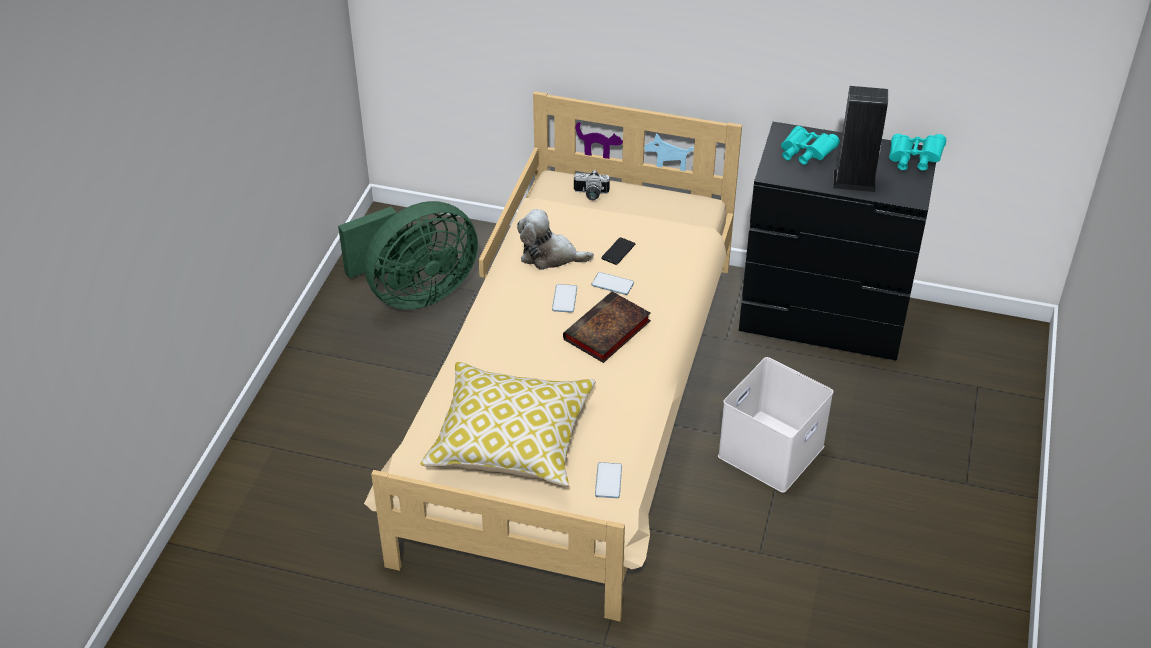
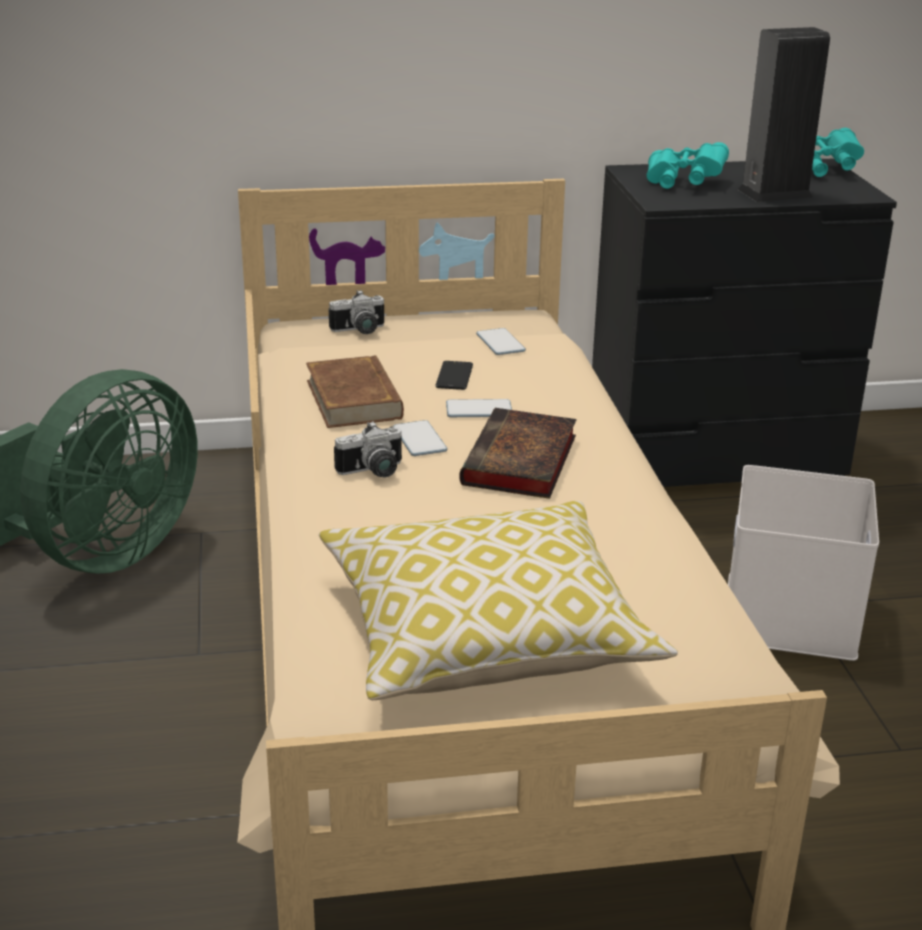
camera: 25 degrees left, 15 degrees down
(525, 317) = (373, 472): none -> camera
(550, 256) = (354, 399): plush toy -> brown book
(608, 481) = (707, 648): phone -> phone (500, 343)

